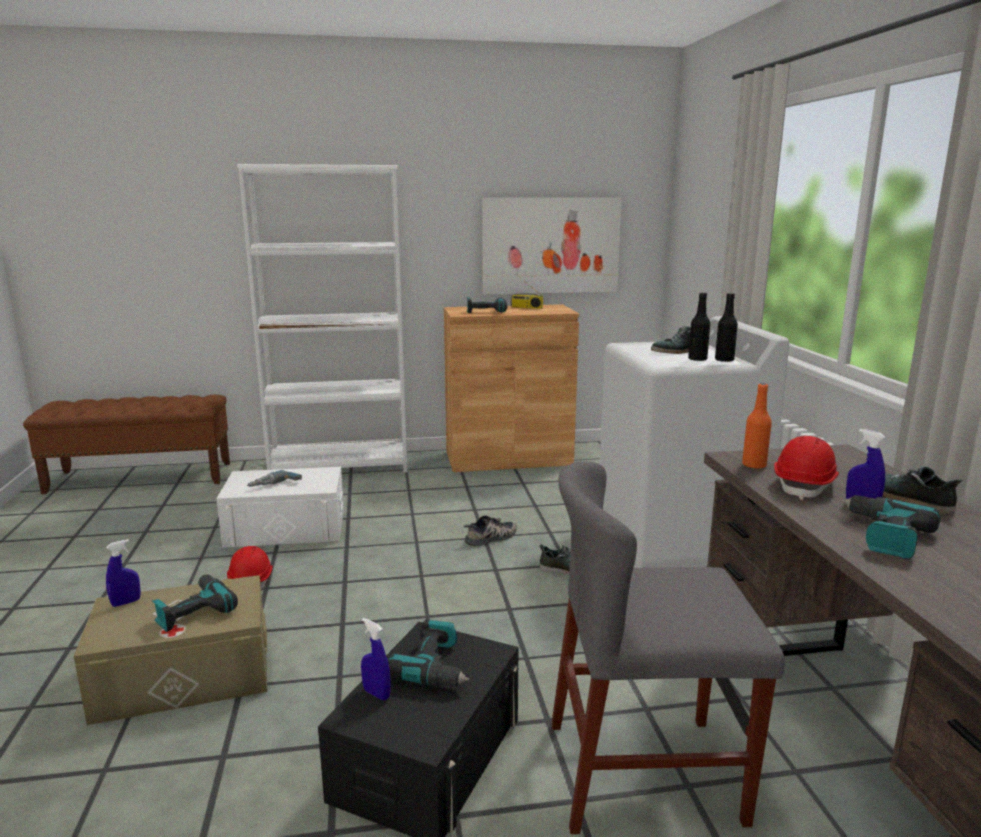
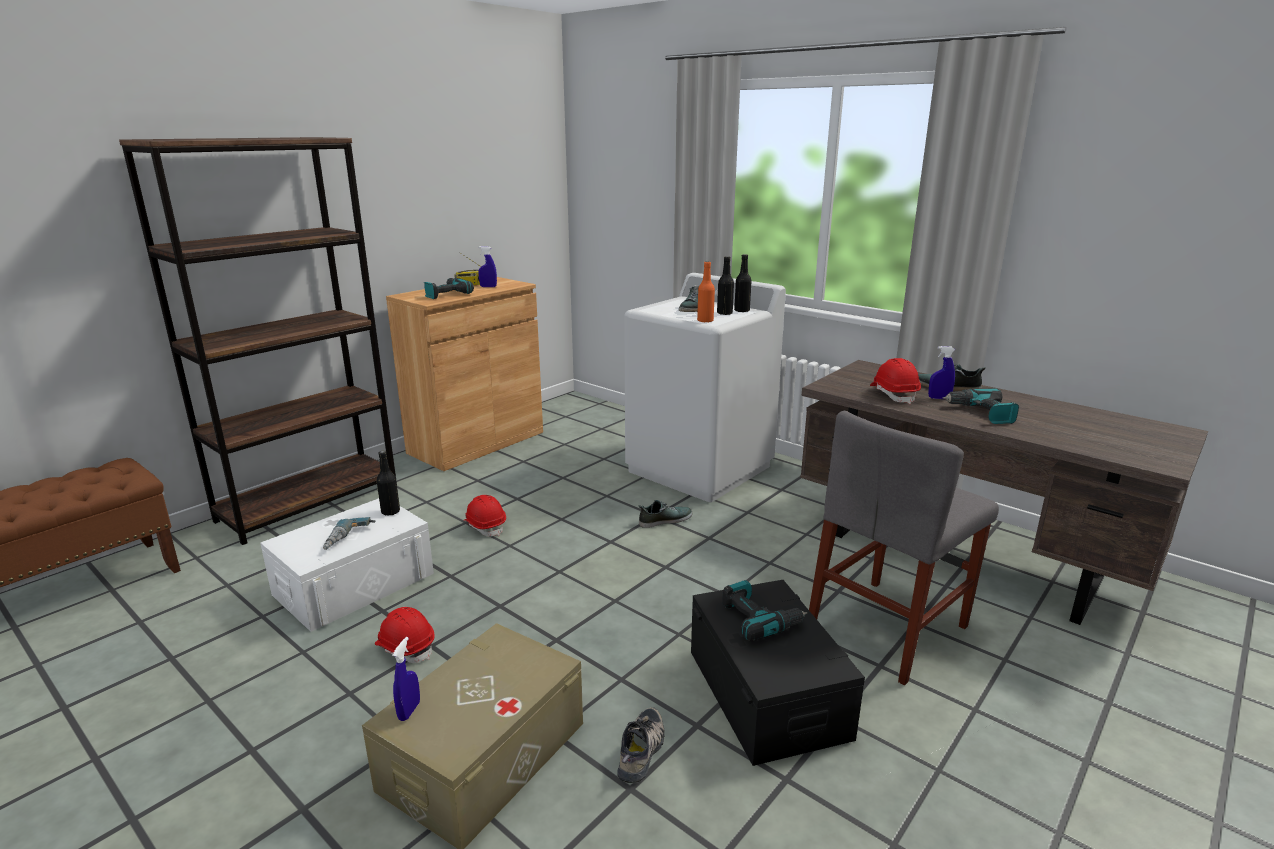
camera: 40 degrees left, 5 degrees up
(193, 610) = (495, 681): power drill -> none
(327, 477) = (390, 512): none -> black bottle
(340, 466) = (309, 502): white bookcase -> brown bookcase
(376, 694) = (755, 657): blue spray bottle -> blue spray bottle (488, 287)
(421, 521) = (485, 526): none -> red hard hat
(491, 538) = (569, 518): shoe -> shoe (642, 751)
(550, 245) = (475, 216): picture -> none
(754, 465) = (845, 388): orange bottle -> orange bottle (705, 321)

